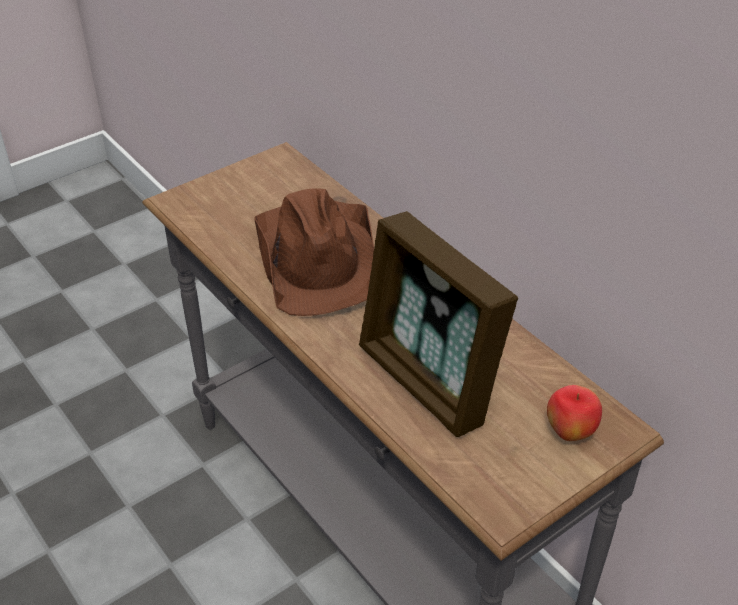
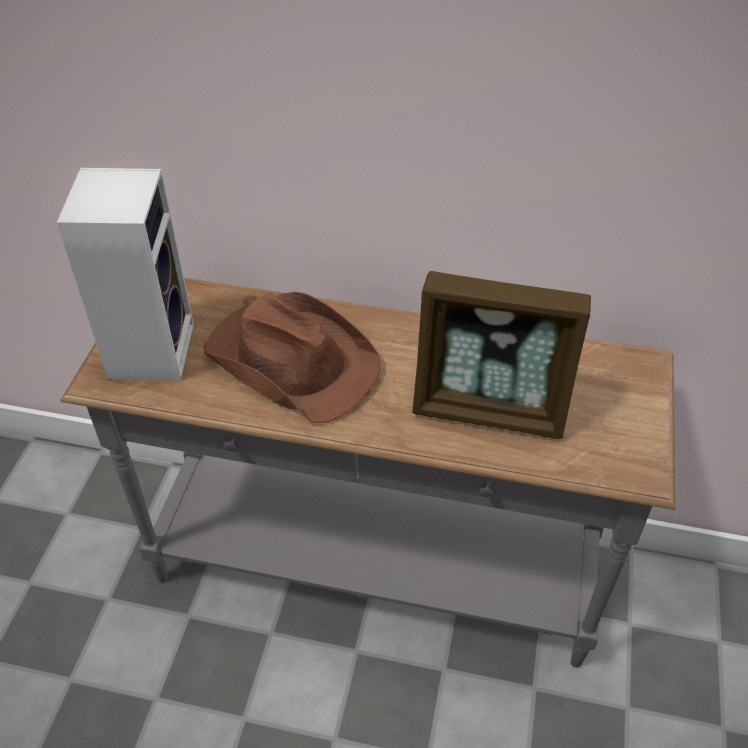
camera: 40 degrees left, 5 degrees up
(232, 197) = (150, 348): none -> speaker
(570, 432) = (619, 385): apple -> none

